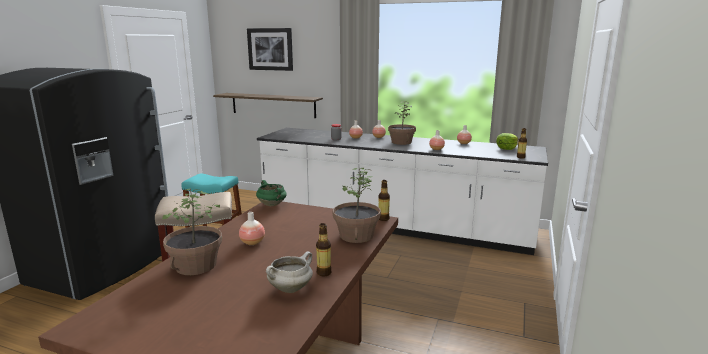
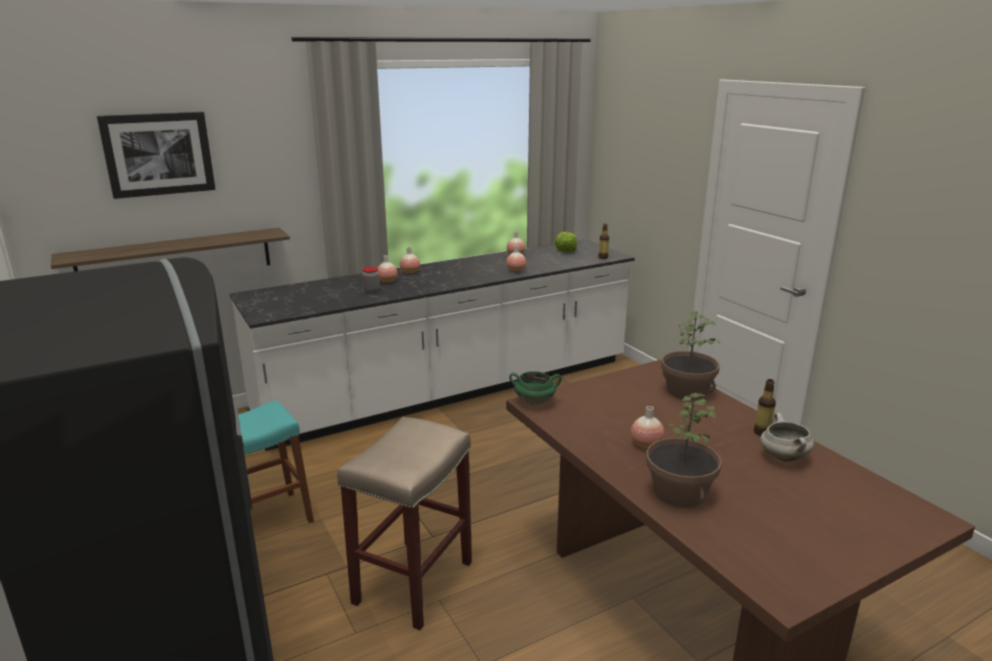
camera: 50 degrees left, 5 degrees up
(383, 219) = (657, 366): bottle -> none
(401, 142) = (456, 272): potted plant -> none

